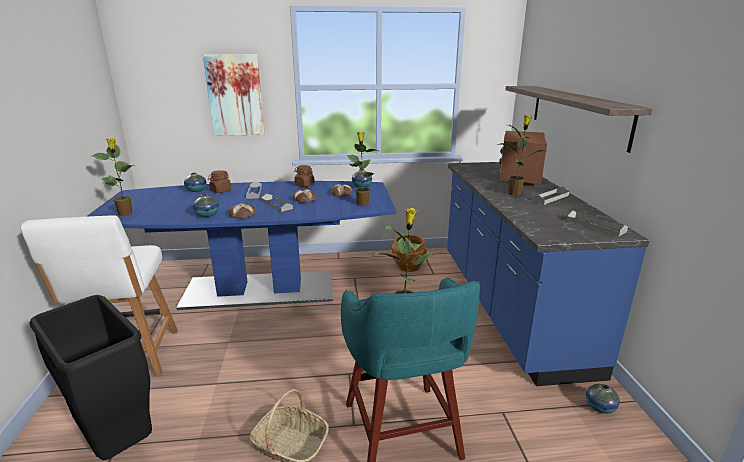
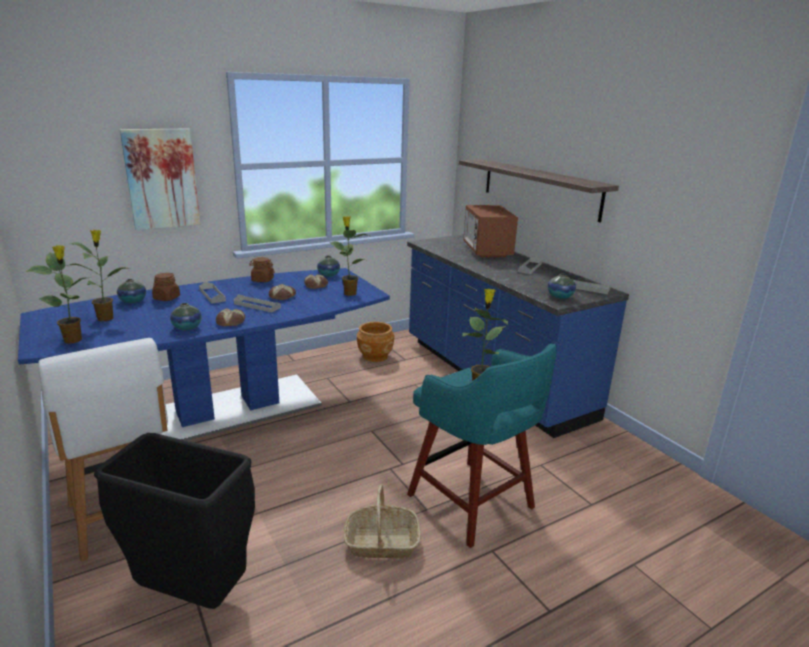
camera: 25 degrees left, 0 degrees up
(515, 193) = (498, 266): potted plant -> potted plant (106, 318)
(600, 407) = (606, 441): vase -> vase (560, 297)

